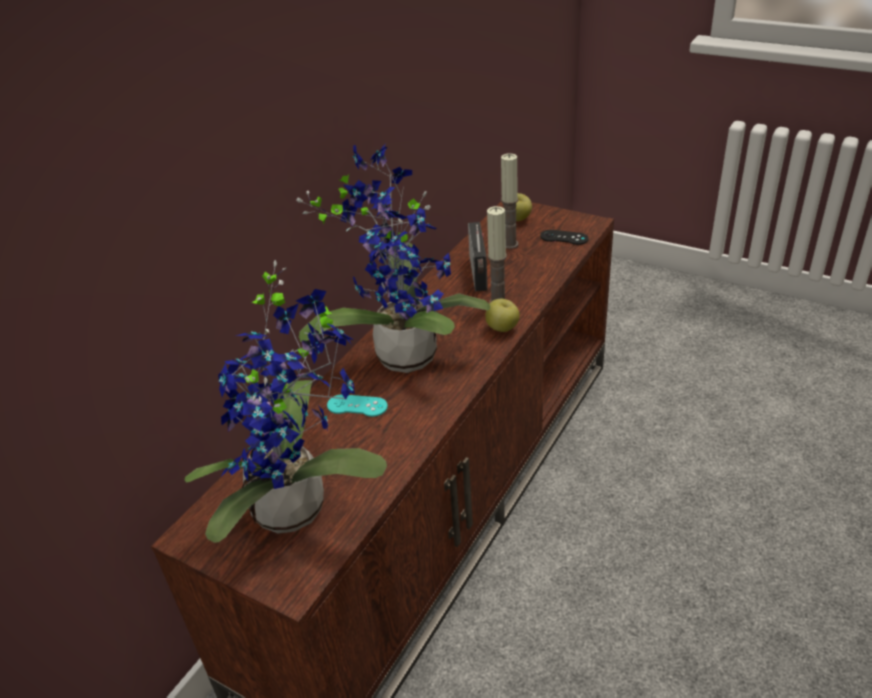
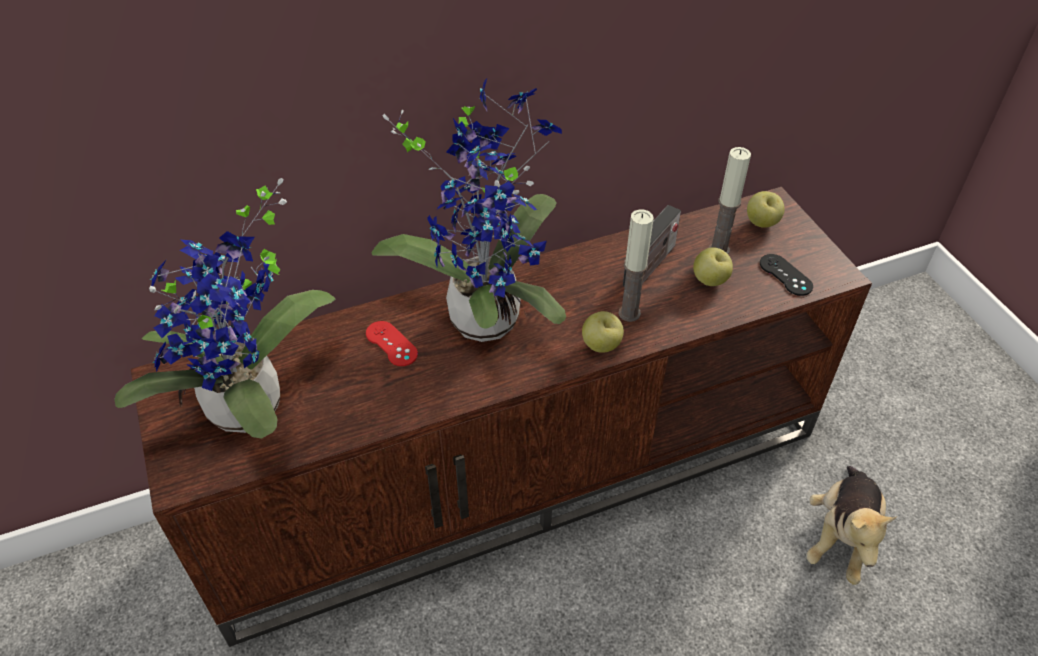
camera: 35 degrees right, 10 degrees up
(357, 406) = (391, 344): turquoise game controller -> red game controller
(524, 262) = (710, 280): none -> apple
(675, 411) = (840, 536): none -> plush toy

